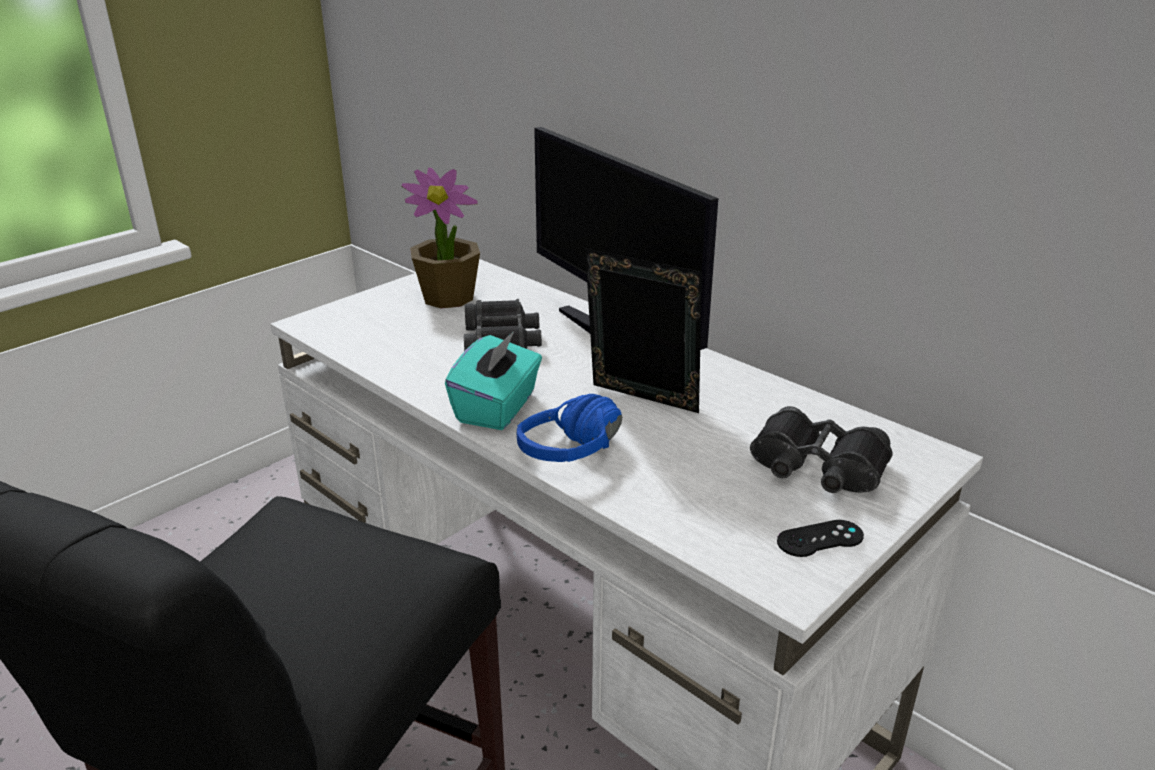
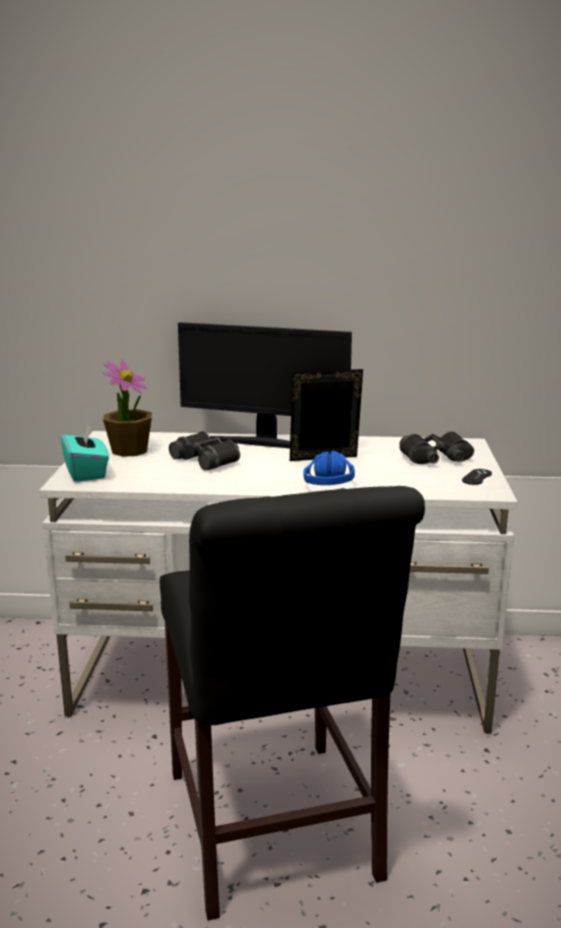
camera: 40 degrees left, 10 degrees down
(497, 408) = (262, 481): turquoise tissue box -> turquoise tissue box (86, 472)

